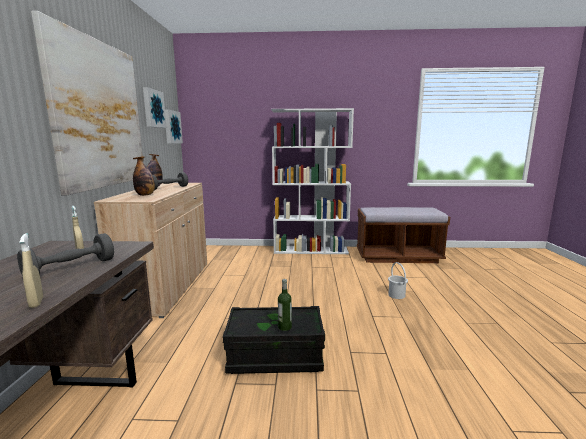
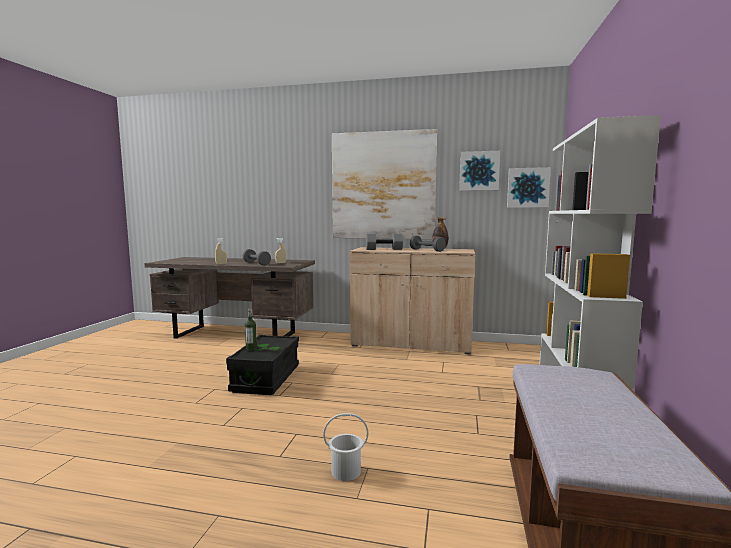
camera: 100 degrees right, 5 degrees down
(145, 195) = (383, 249): bottle -> grey dumbbell

